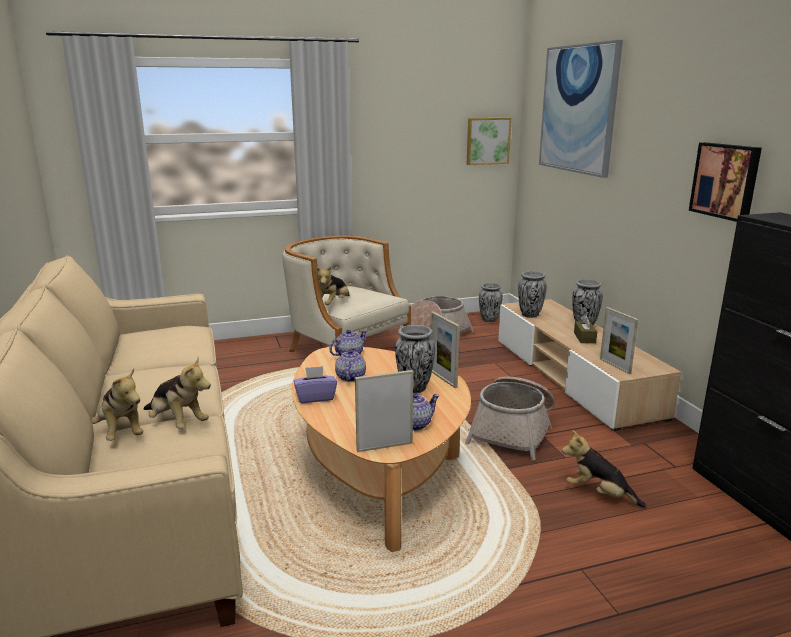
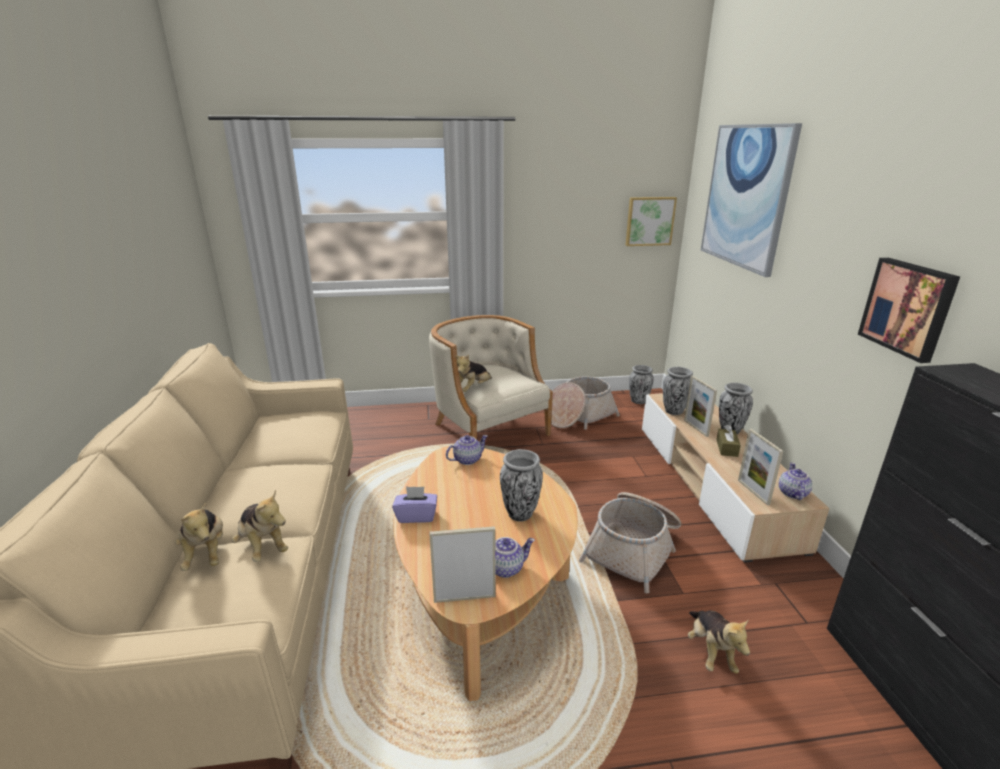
camera: 10 degrees right, 5 degrees up
(350, 377) = (459, 491): teapot -> teapot (792, 493)
(443, 379) = (553, 503): picture frame -> picture frame (696, 428)
(598, 494) = (710, 651): plush toy -> plush toy turned 135 degrees counterclockwise

